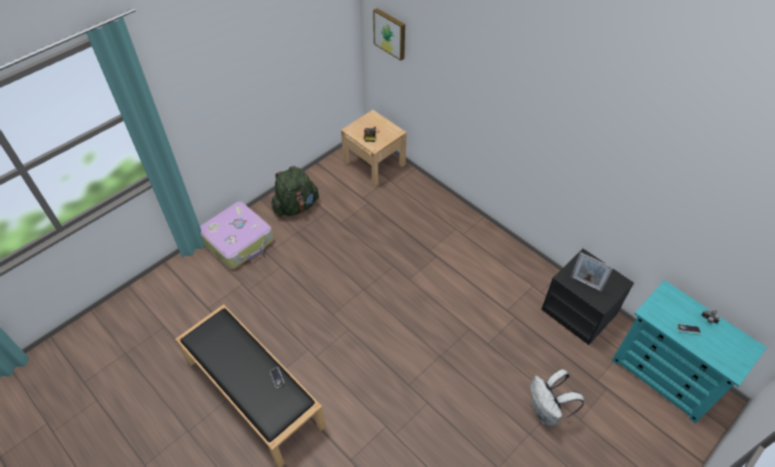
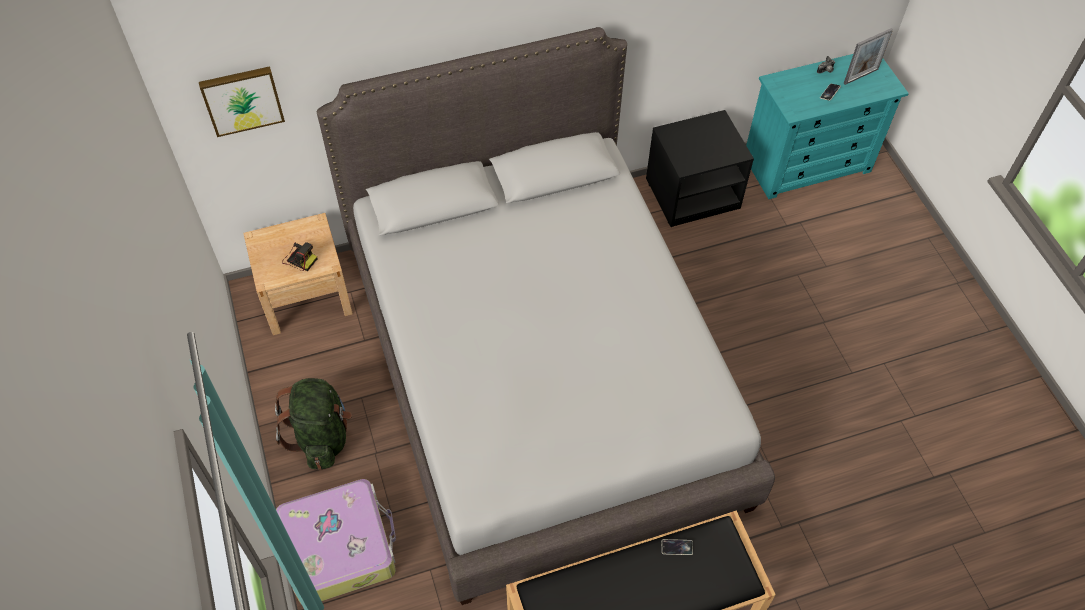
camera: 65 degrees left, 5 degrees up
(387, 284) = (541, 374): none -> grey bed
(547, 412) = (805, 292): white backpack -> none
(586, 284) = (704, 152): picture frame -> picture frame (860, 76)

